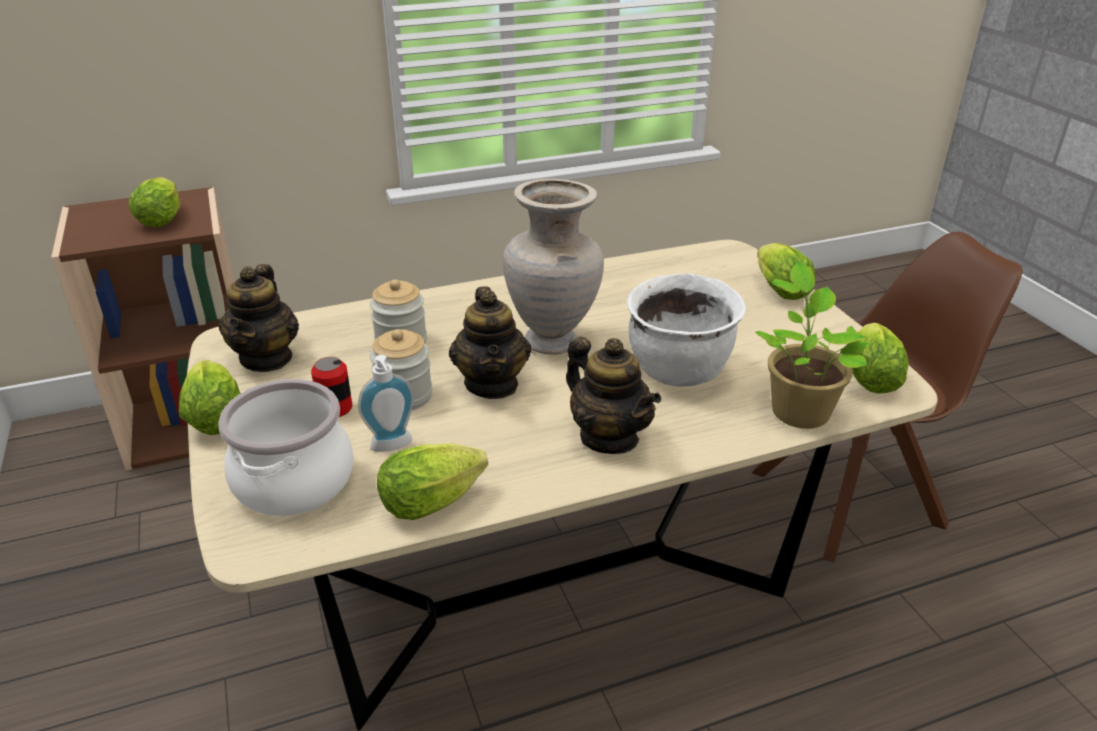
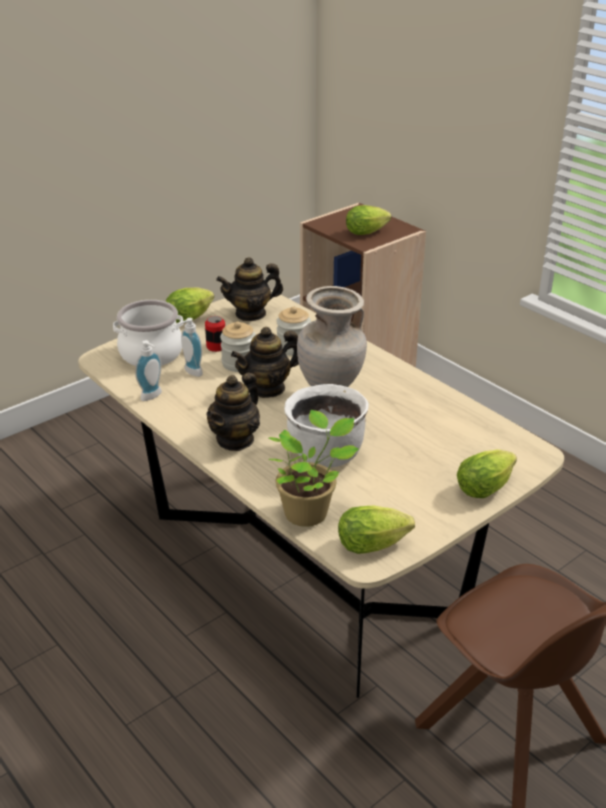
camera: 70 degrees right, 0 degrees up
(437, 501) = (153, 396): lettuce -> soap dispenser

